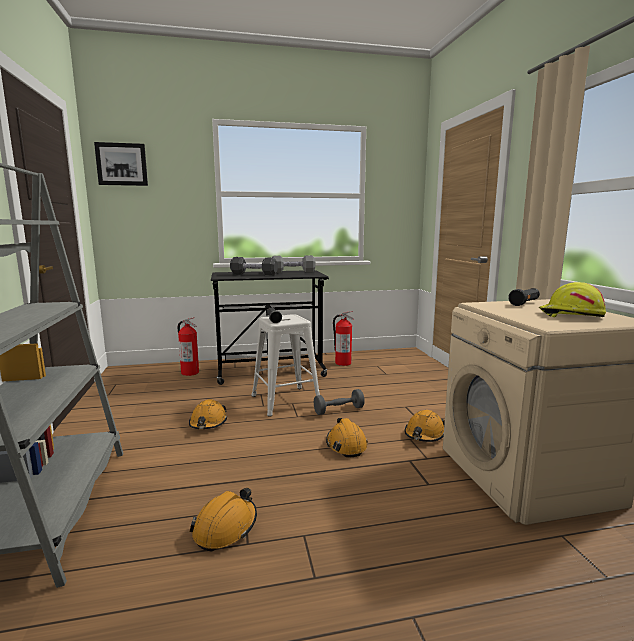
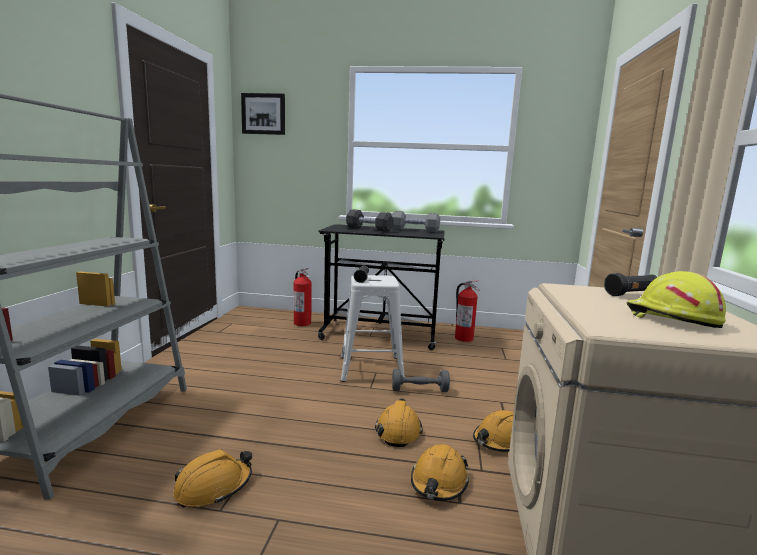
camera: 20 degrees right, 0 degrees up
(208, 423) = (280, 376): orange hard hat -> orange hard hat (439, 482)

